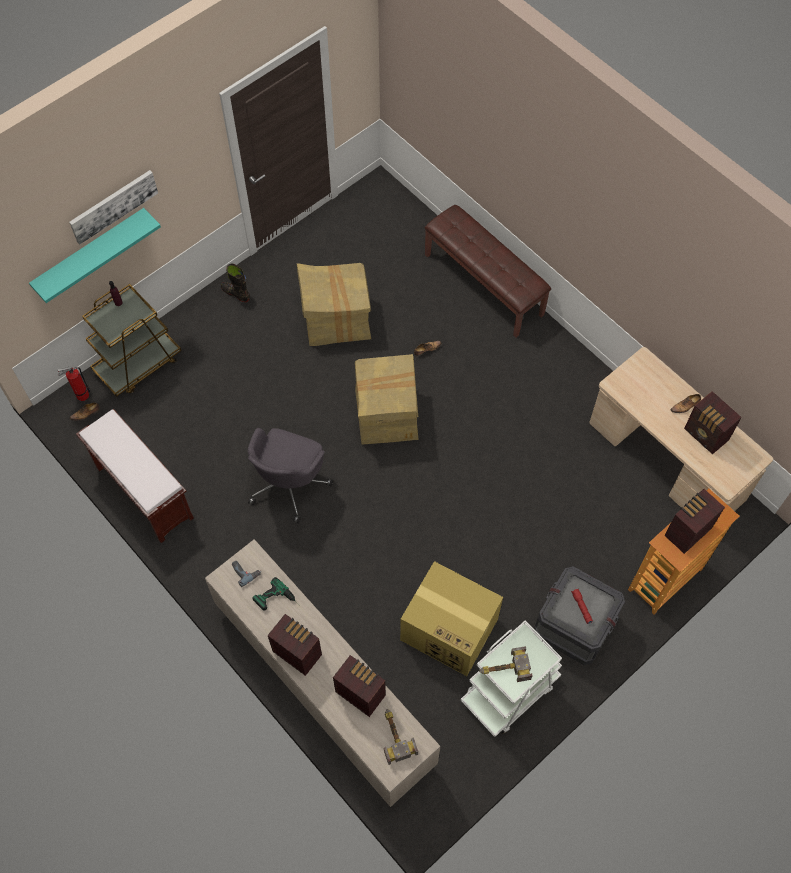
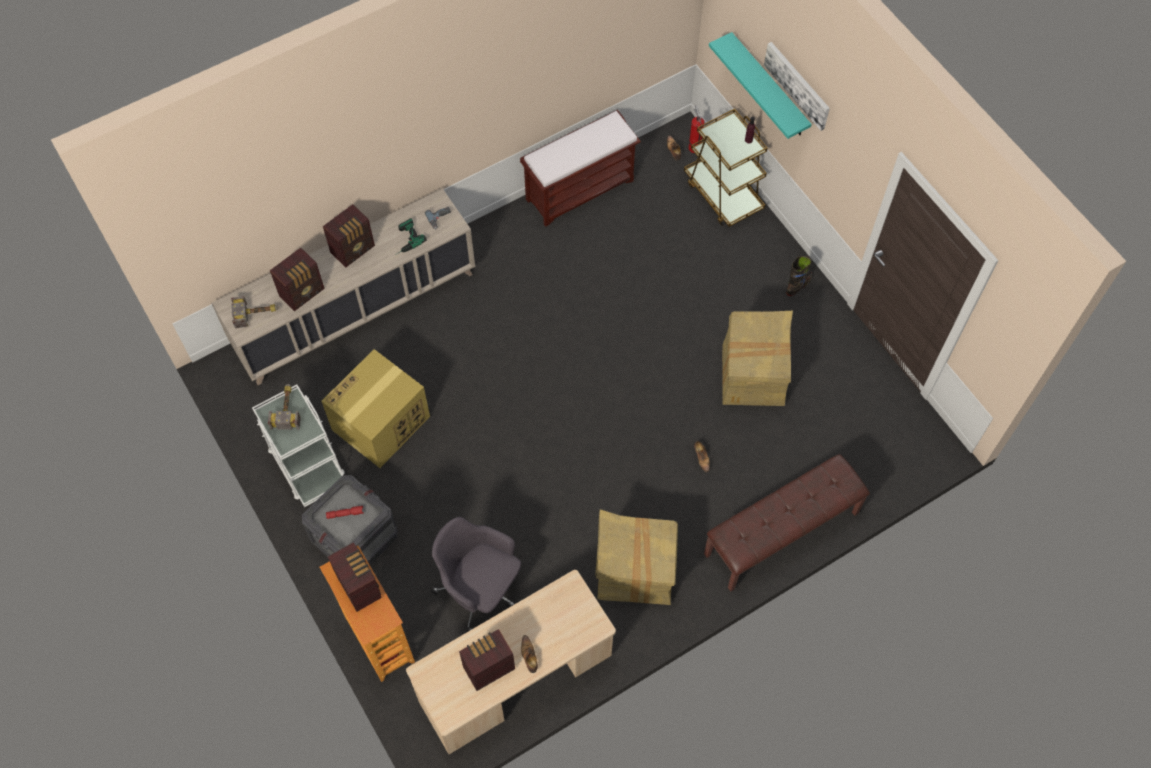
camera: 100 degrees right, 0 degrees up
(289, 484) = (564, 308): grey office chair -> grey office chair (480, 589)
(386, 415) = (626, 405): cardboard box -> cardboard box (634, 571)

